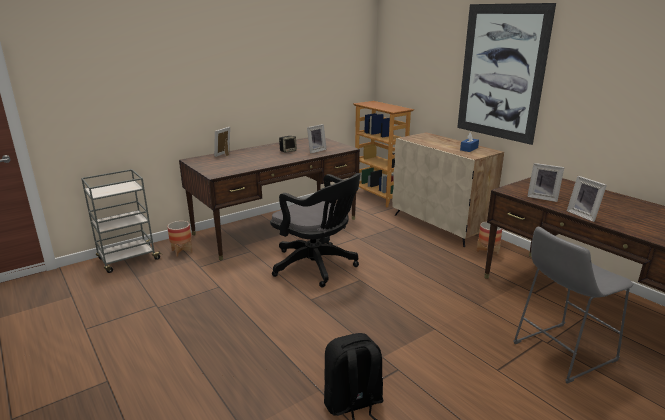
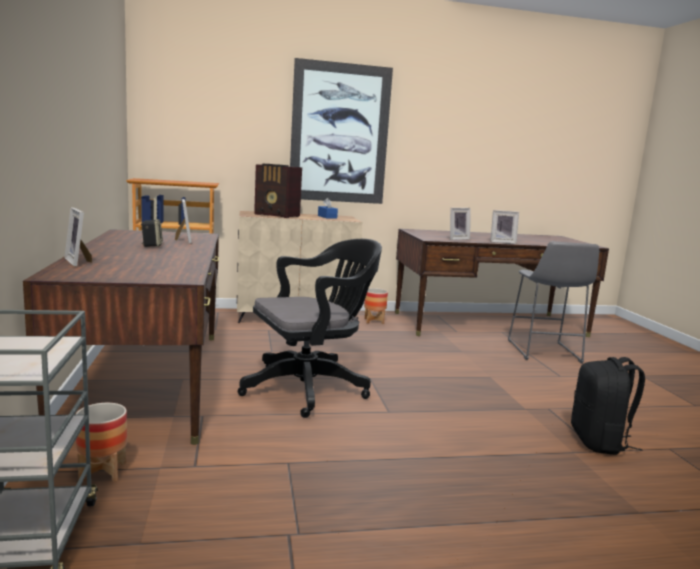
camera: 65 degrees left, 10 degrees down
(430, 141) = (277, 215): none -> radio

